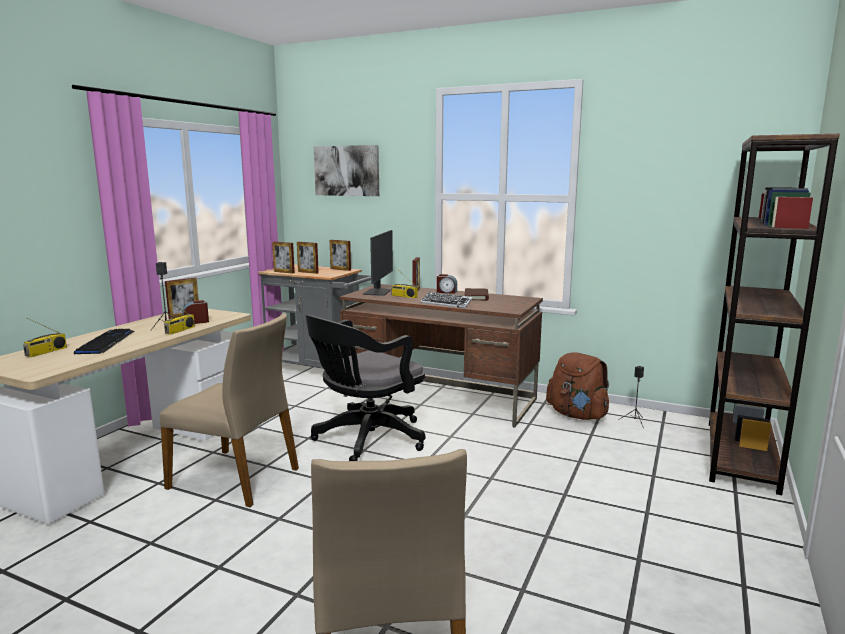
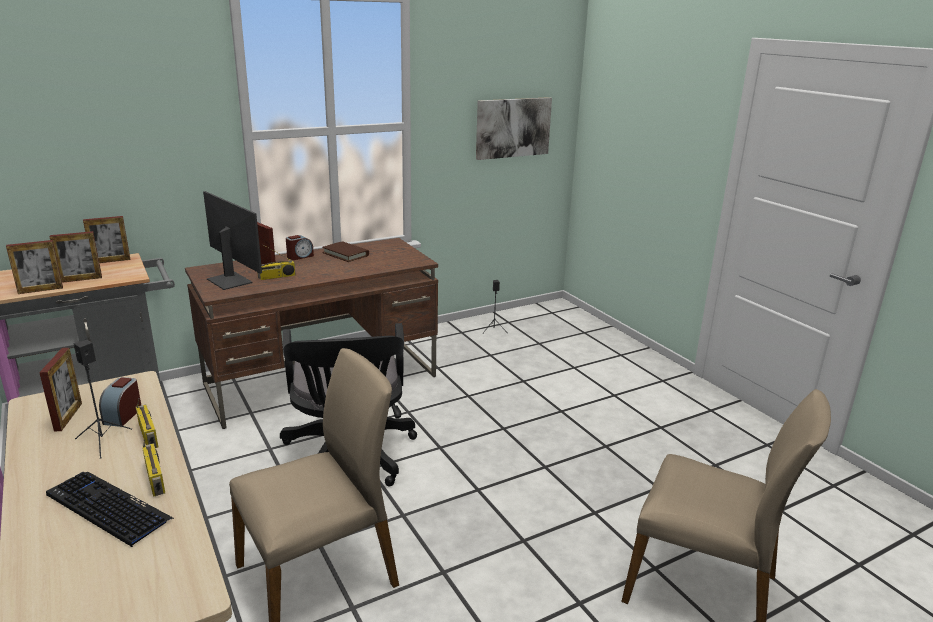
camera: 55 degrees left, 10 degrees up
(46, 352) = (65, 576): radio -> radio (156, 479)
(347, 171) = (83, 107): picture -> picture (513, 127)
(446, 303) = (346, 272): keyboard -> none
(577, 415) = (452, 343): brown backpack -> none
(741, 455) = (583, 327): brown bookcase -> none

